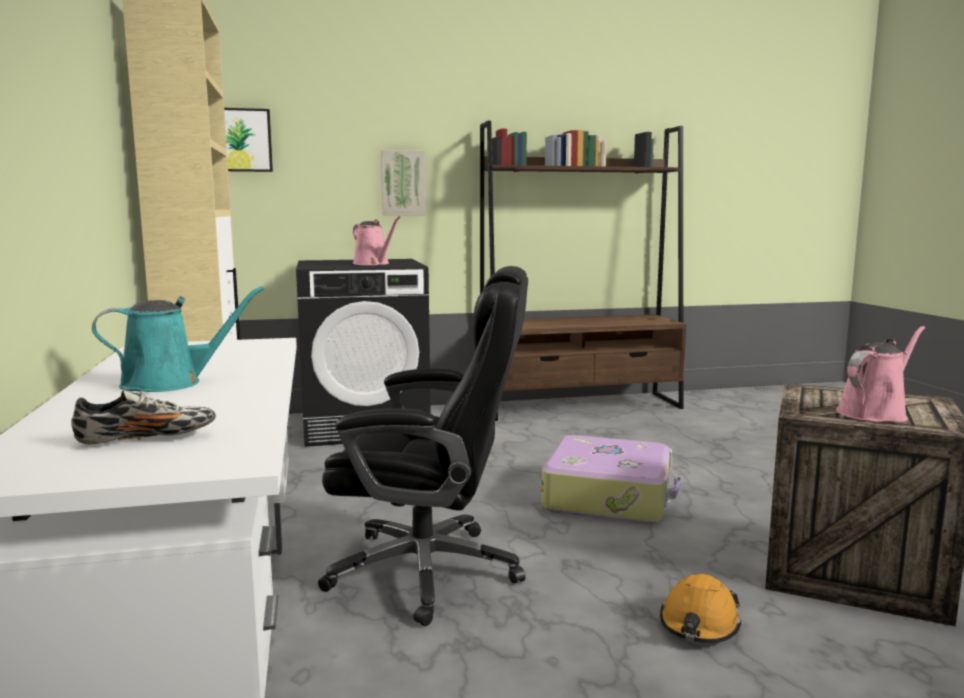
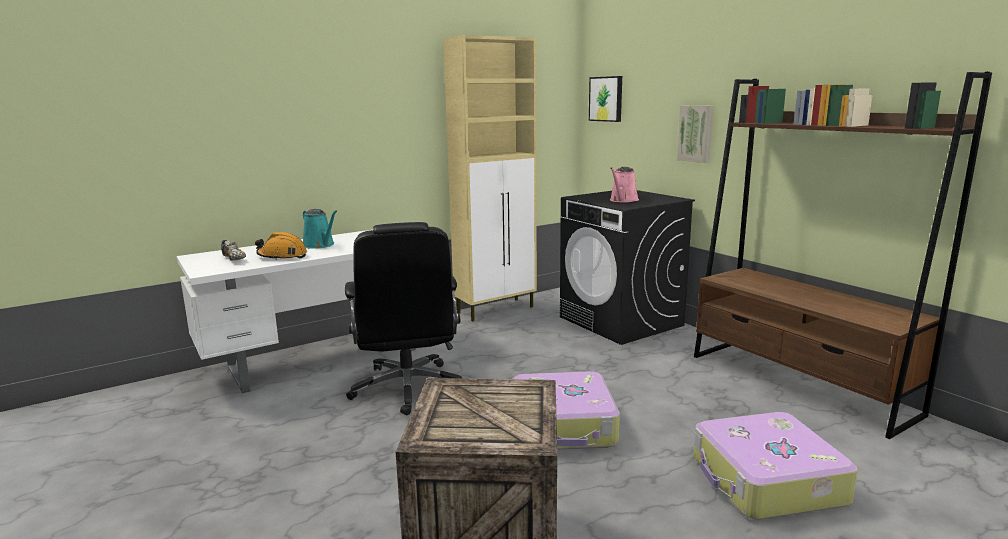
camera: 70 degrees right, 5 degrees up
(699, 625) = (373, 479): orange hard hat -> orange hard hat (282, 256)
(735, 450) = (766, 481): none -> suitcase
(875, 413) = (459, 412): pink watering can -> none

